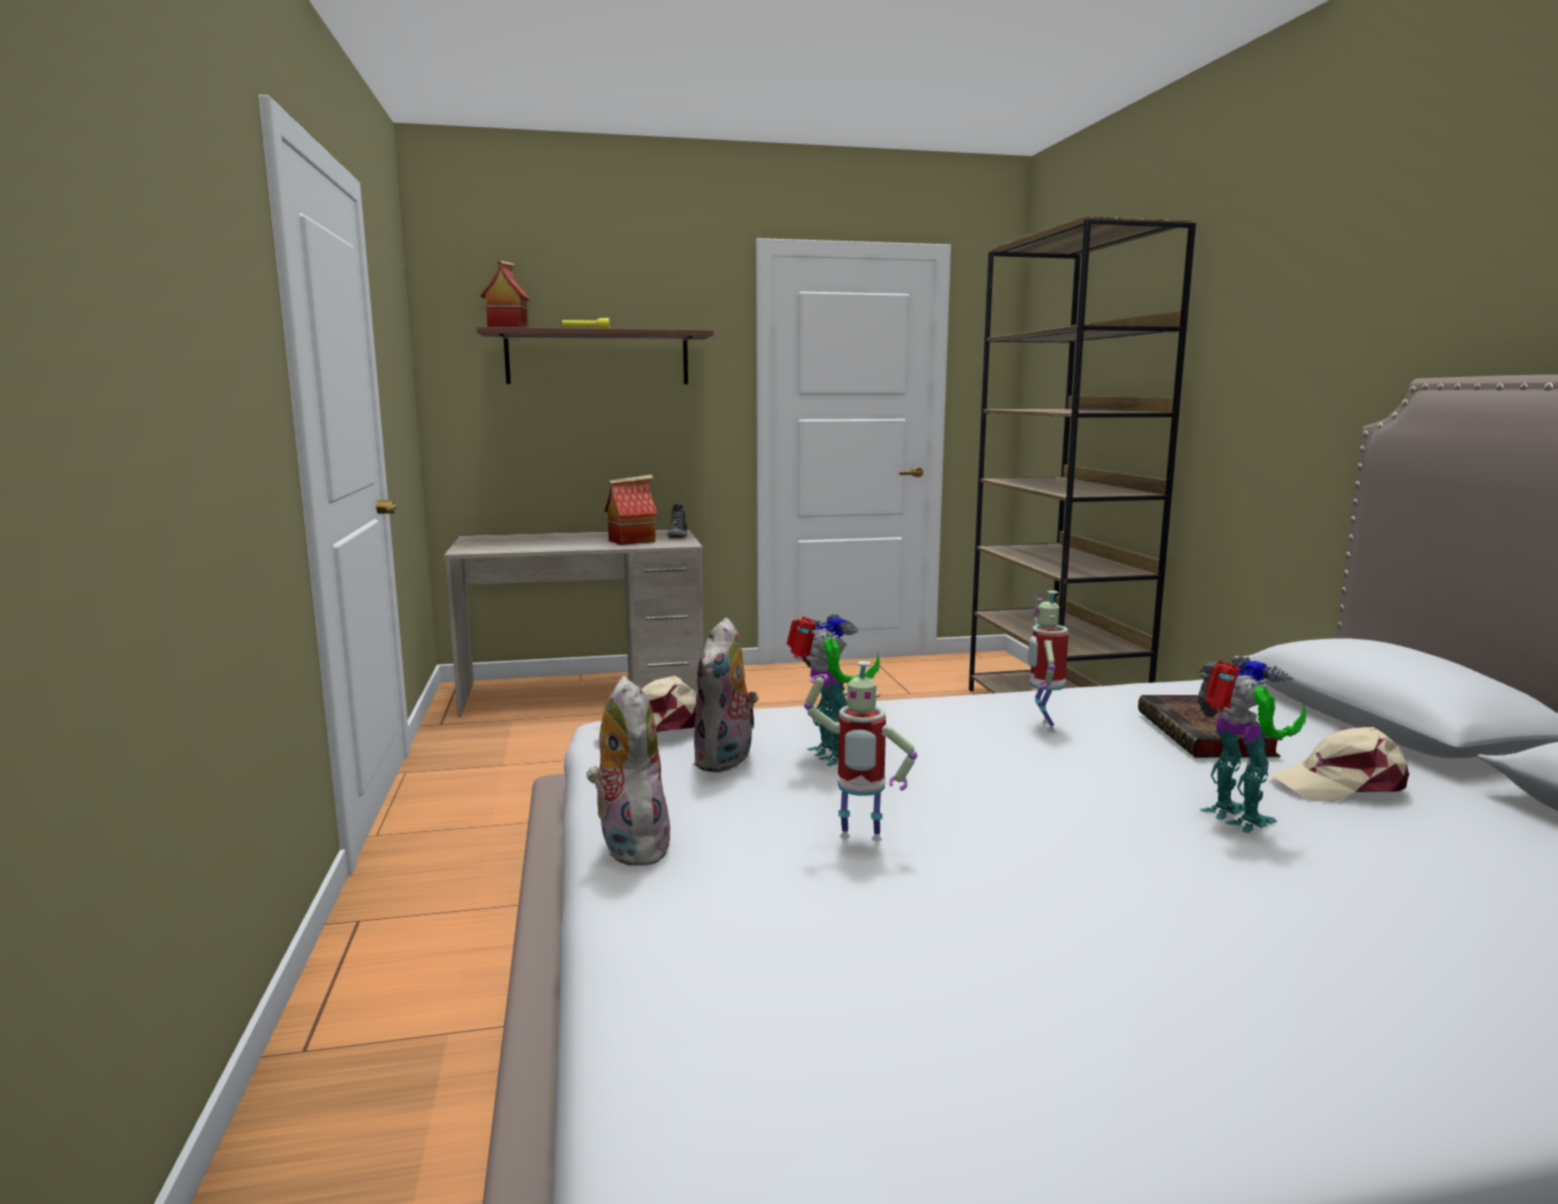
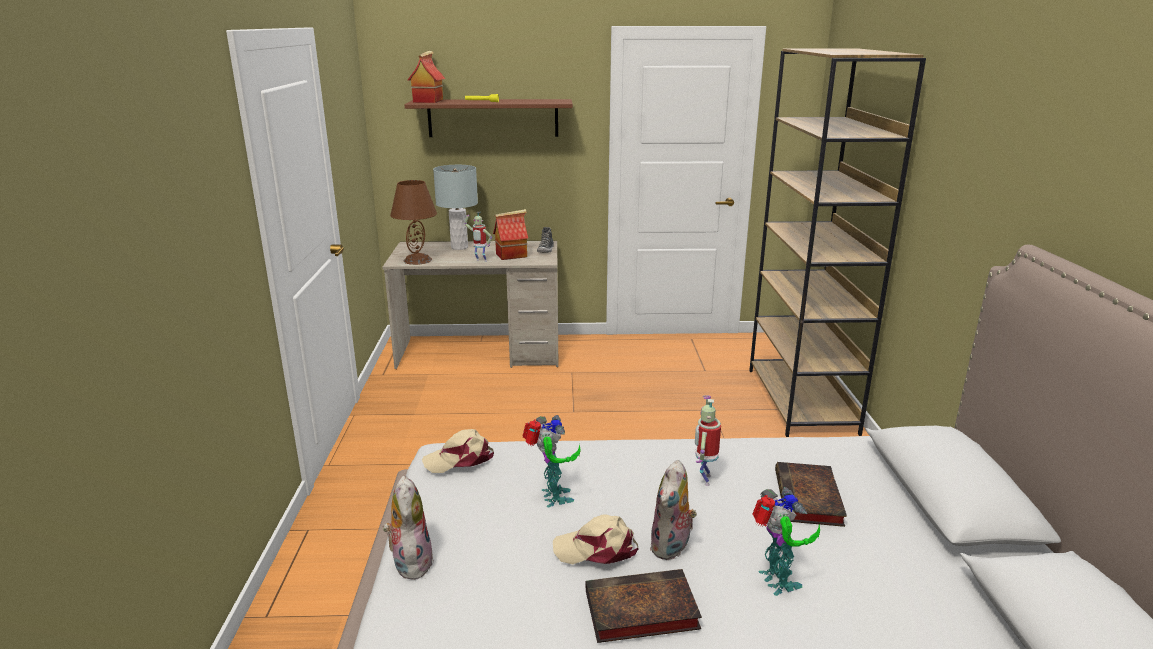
camera: 10 degrees right, 10 degrees up
(496, 548) = (417, 260): none -> brown table lamp
(552, 537) = (459, 247): none -> grey table lamp
(726, 761) = (490, 495): plush toy -> plush toy (672, 547)
(858, 840) = (539, 573): toy robot -> toy robot (480, 261)
(1053, 868) = (638, 612): none -> book
(1341, 785) = (868, 558): beige cap -> beige cap (596, 549)

